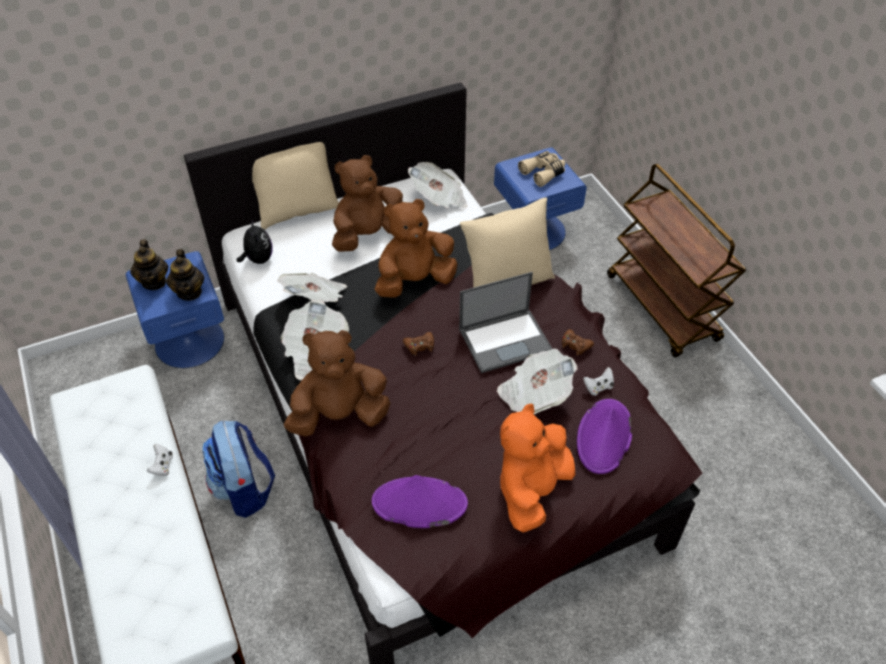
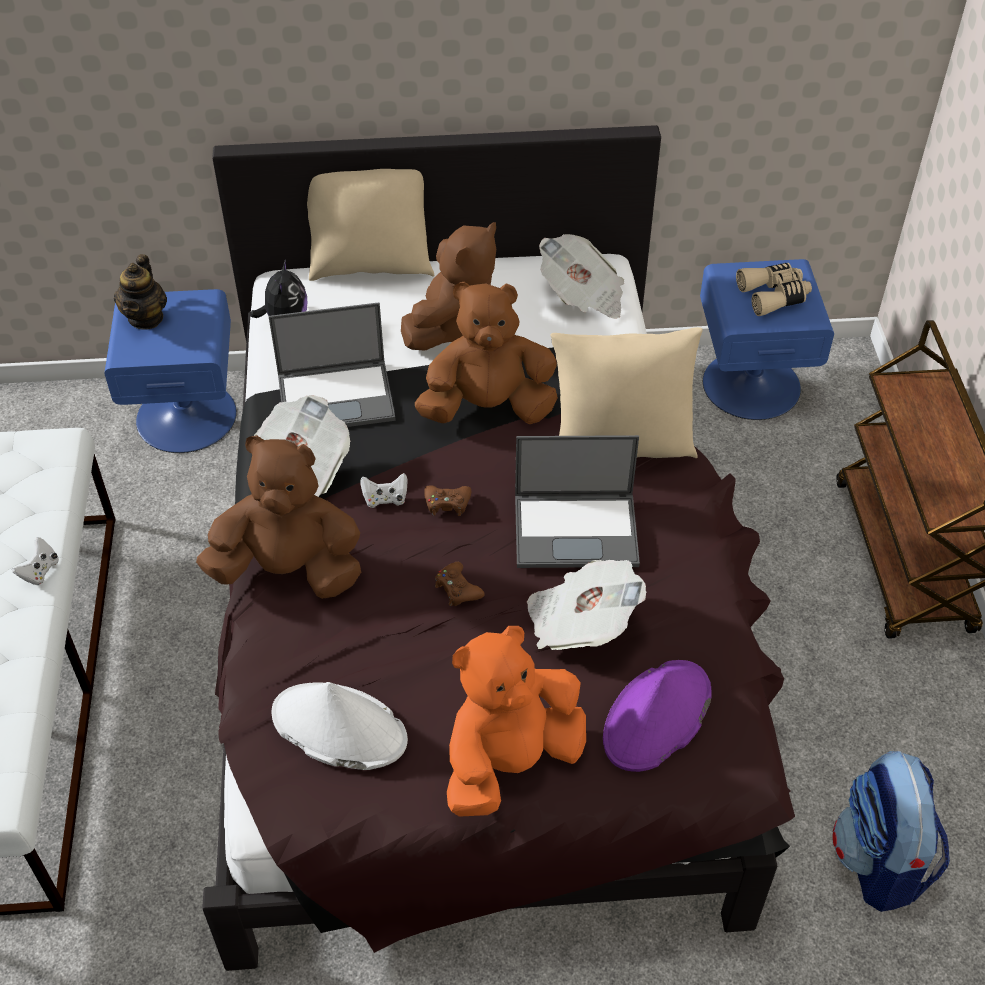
camera: 20 degrees right, 0 degrees up
(189, 292) = (185, 344): teapot -> none
(244, 489) = (170, 641): backpack -> backpack (879, 861)
(316, 298) = (337, 396): newspaper -> laptop
(368, 236) = (453, 325): brown plush toy -> brown plush toy turned 135 degrees clockwise
(419, 503) = (338, 727): purple hat -> white hat
(575, 345) = (680, 567): brown game controller -> brown game controller (457, 589)
(598, 387) = (685, 640): white game controller -> white game controller (385, 499)

